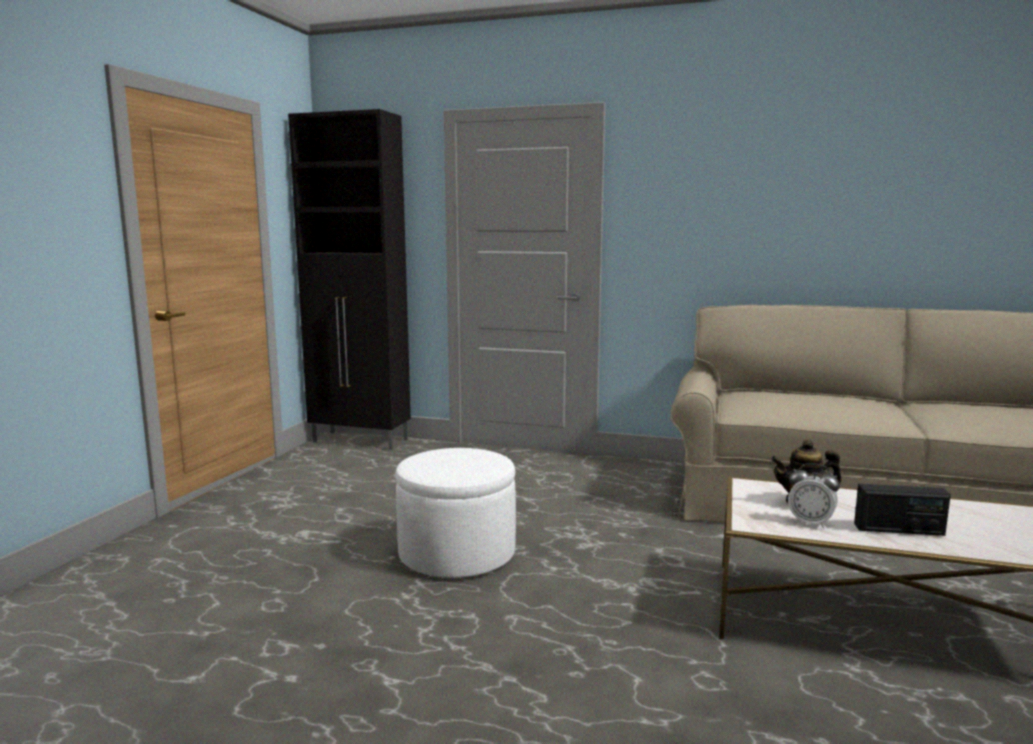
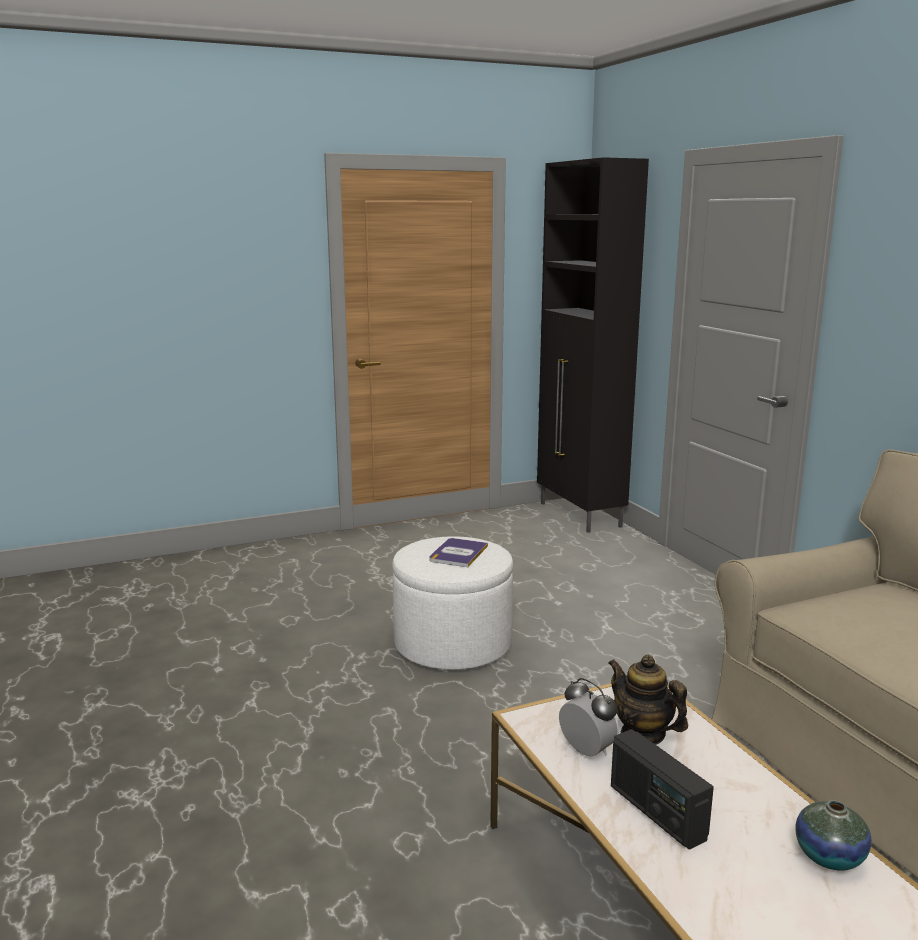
camera: 50 degrees right, 5 degrees up
(460, 460) = (458, 553): none -> book
(810, 523) = (587, 751): alarm clock -> alarm clock turned 150 degrees clockwise
(969, 509) = (829, 856): none -> vase

